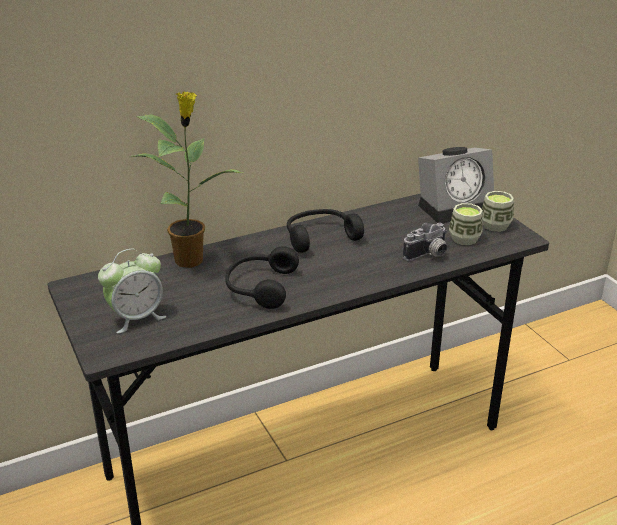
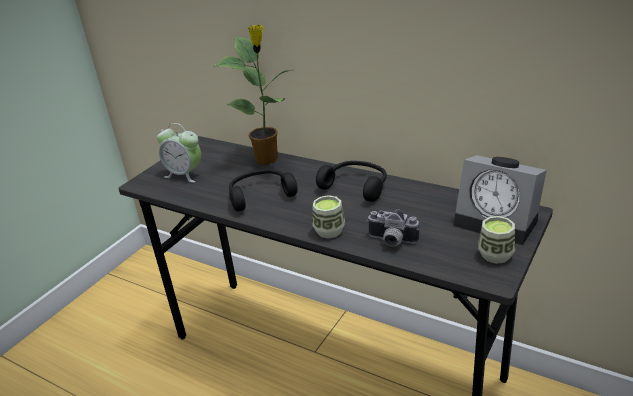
camera: 60 degrees right, 0 degrees up
(464, 239) = (445, 248): cup -> cup (329, 231)

